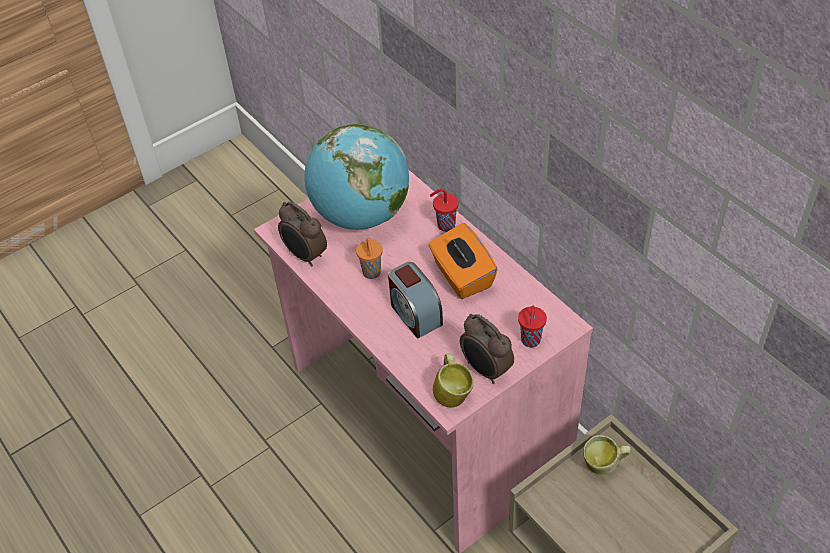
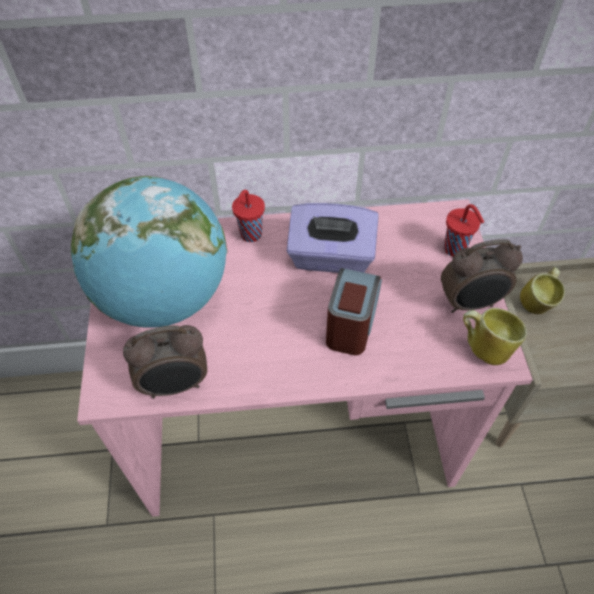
camera: 60 degrees left, 5 degrees up
(372, 273) = (261, 332): orange cup -> none
(415, 314) = (351, 324): alarm clock -> alarm clock turned 75 degrees counterclockwise
(462, 276) = (331, 257): orange tissue box -> purple tissue box

